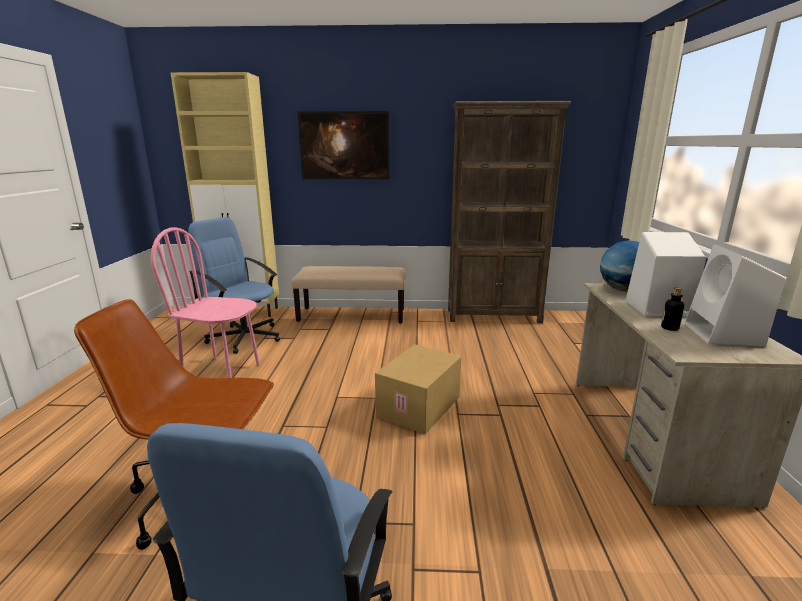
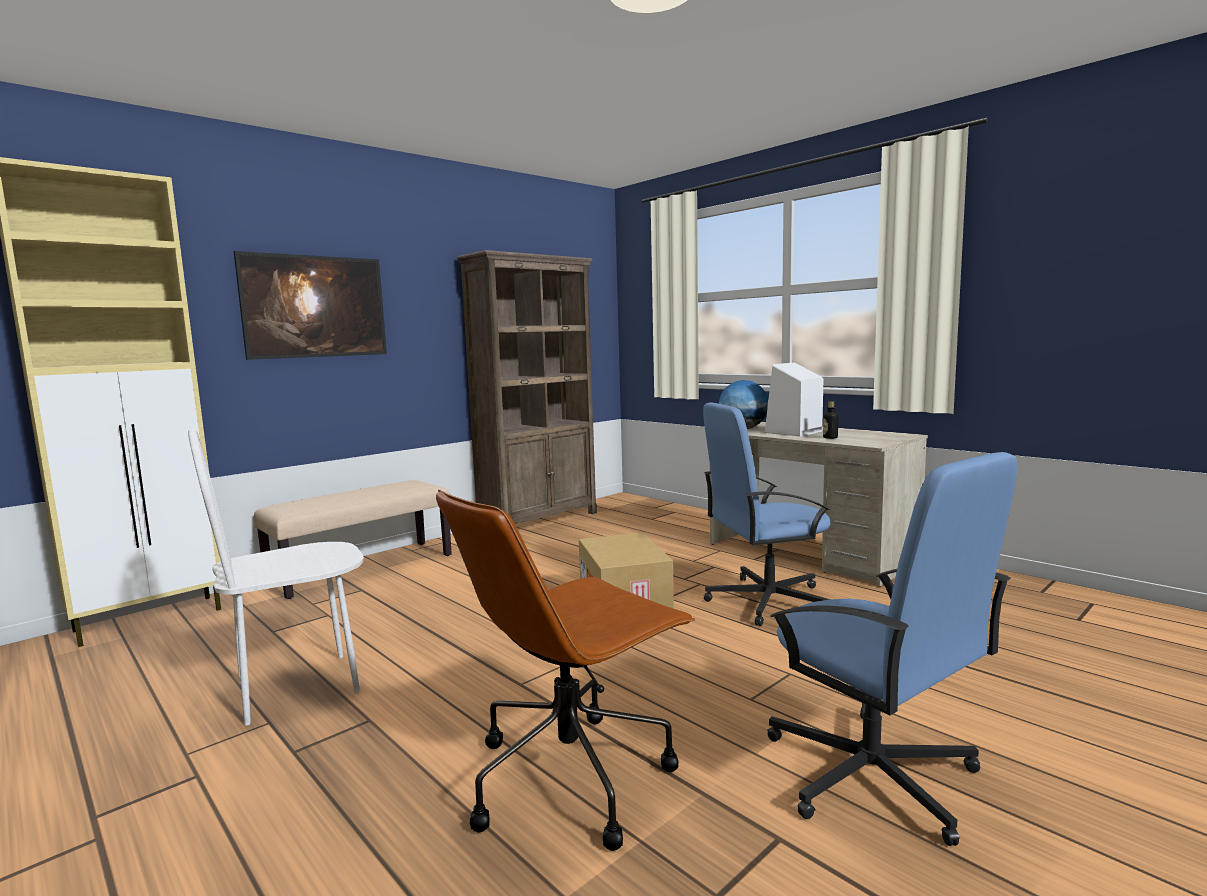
camera: 45 degrees left, 10 degrees down
(222, 373) = (298, 686): pink chair -> white chair
(244, 337) = (232, 642): blue office chair -> blue office chair (766, 601)
(724, 335) = (861, 434): white speaker -> none

